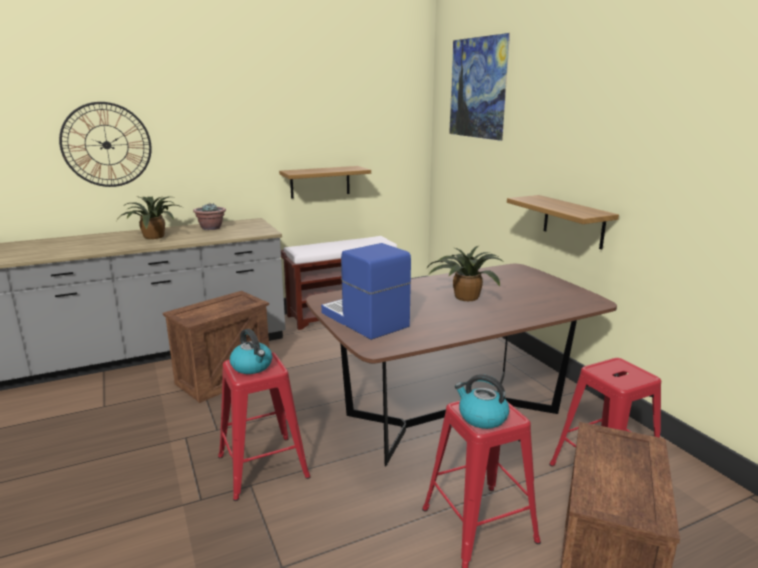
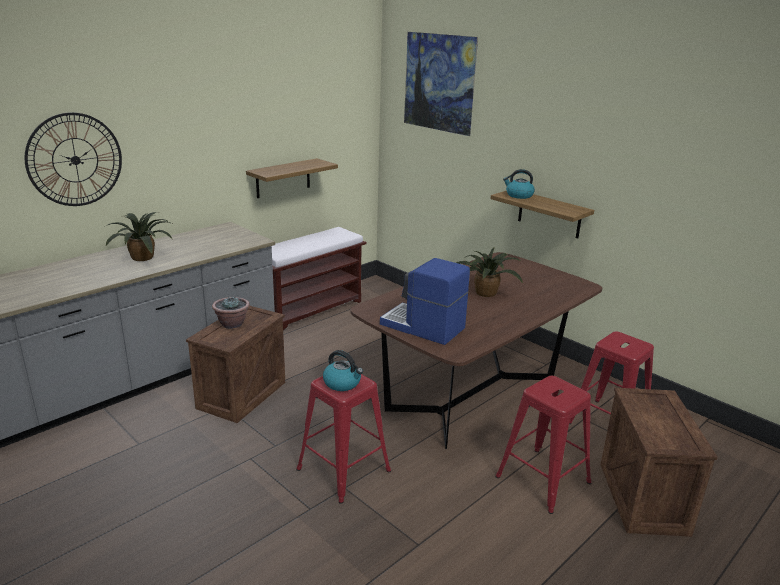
camera: 20 degrees left, 5 degrees up
(211, 228) = (192, 240): potted plant -> potted plant (232, 324)
(482, 417) = (556, 396): kettle -> kettle (518, 195)

